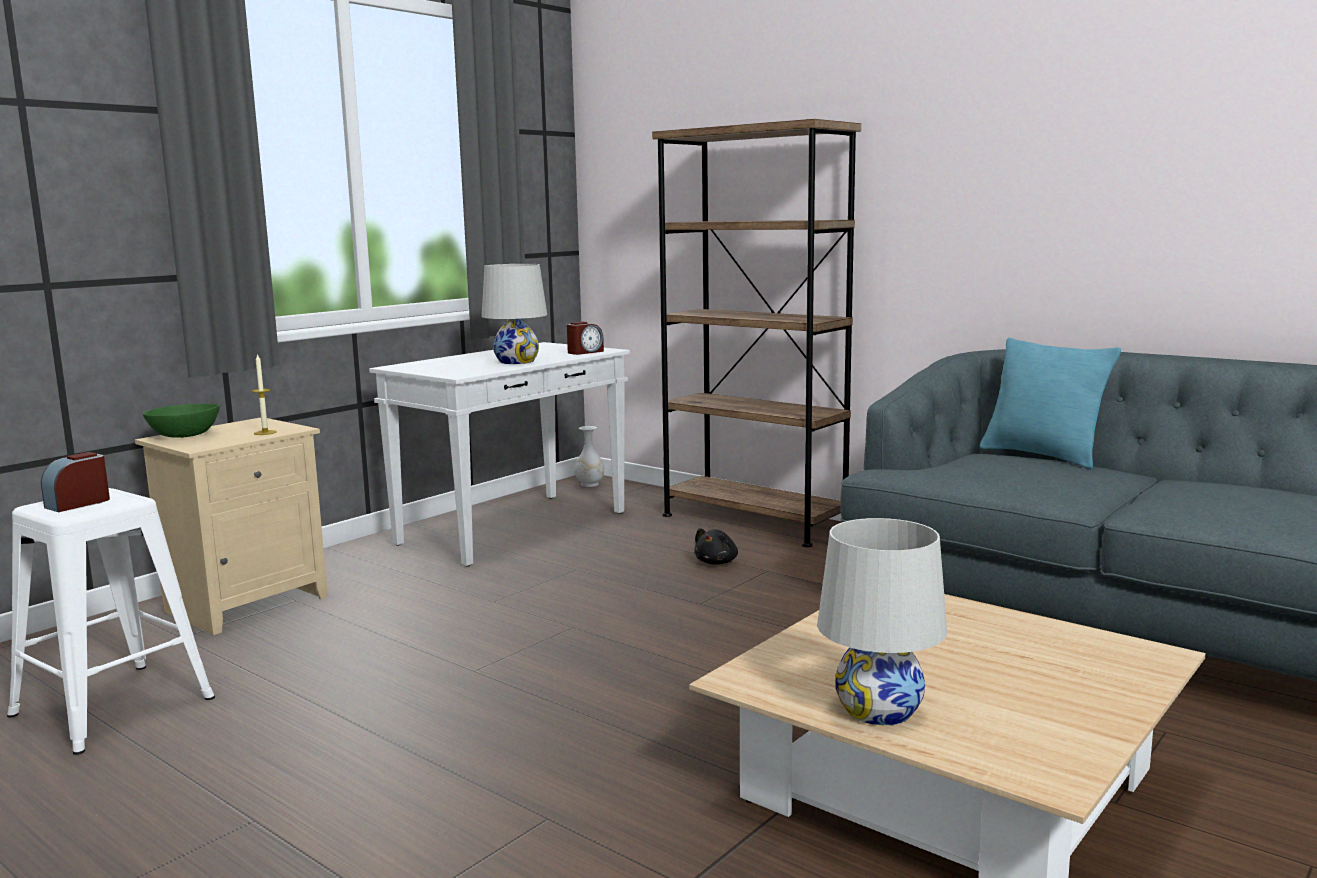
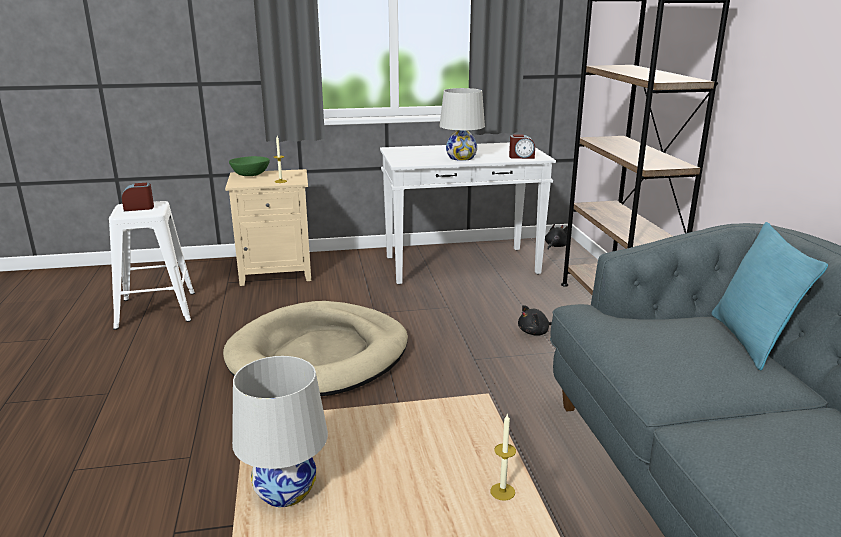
camera: 40 degrees right, 10 degrees up
(508, 662) = (319, 355): none -> beige dog bed
(589, 484) = (555, 246): white vase -> black plush toy
(1040, 630) = (502, 491): none -> candle

